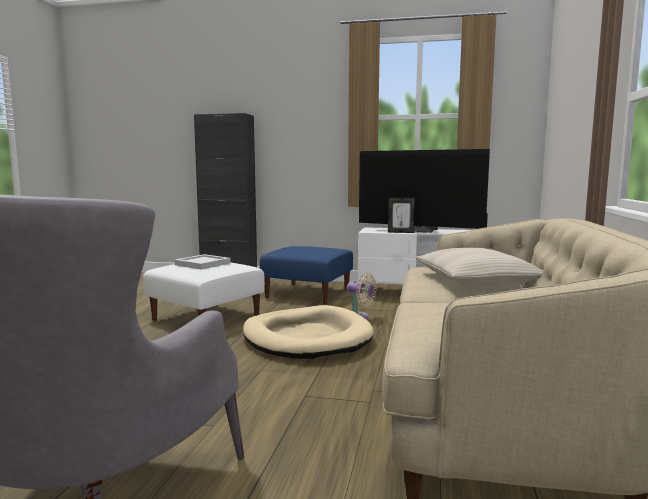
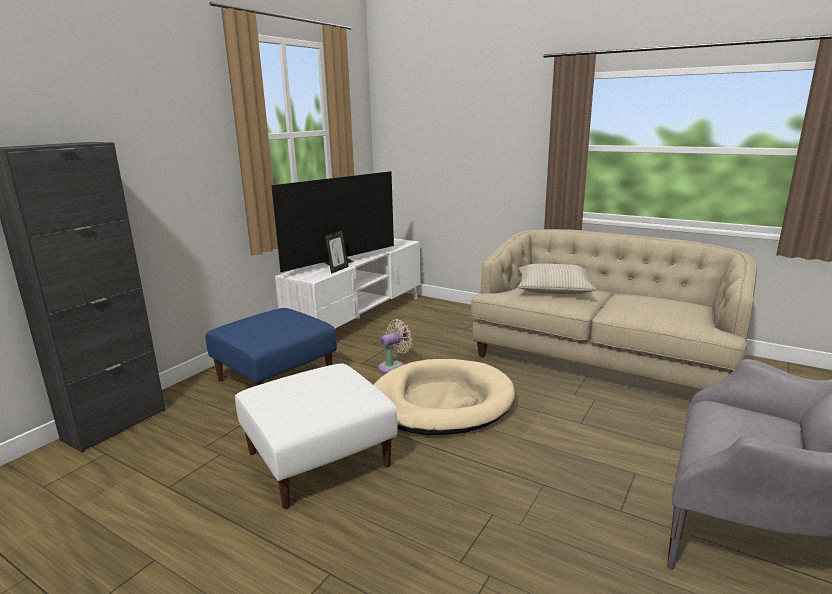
camera: 70 degrees left, 10 degrees up
(202, 264) = (295, 394): white tray -> none

